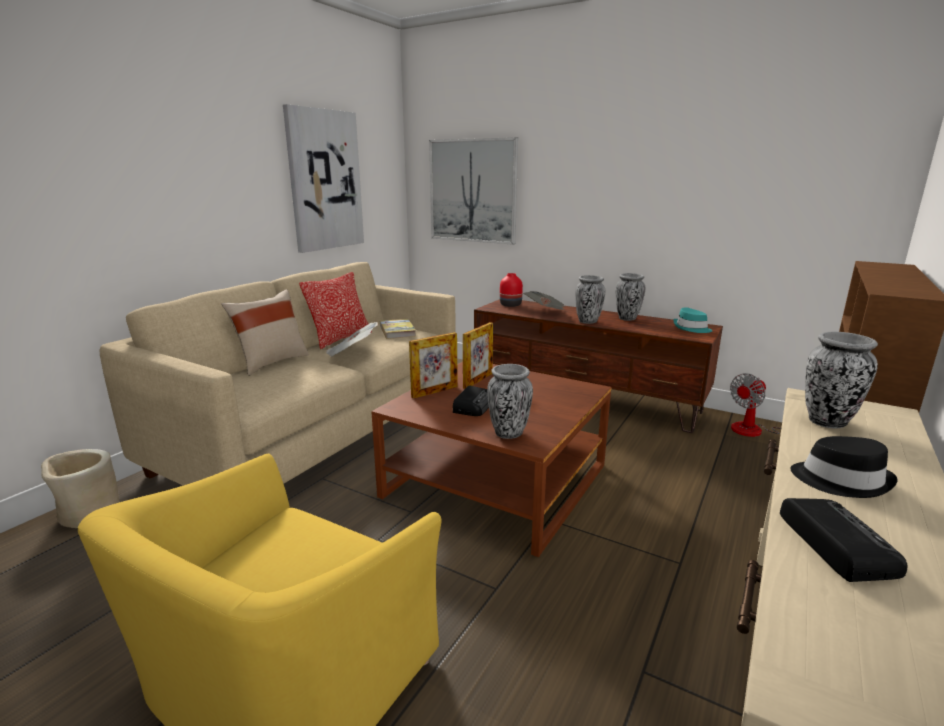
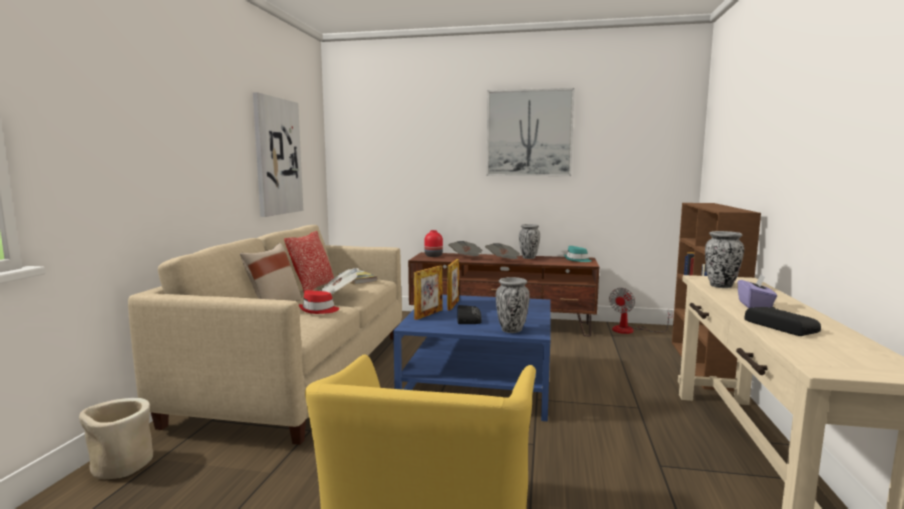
camera: 20 degrees left, 10 degrees down
(307, 374) = (319, 310): none -> red hat
(473, 191) = (390, 168): picture -> picture (529, 133)
(496, 480) = (479, 383): brown coffee table -> blue coffee table
(587, 321) = (503, 261): vase -> newspaper
(841, 480) = (755, 305): black hat -> purple tissue box

